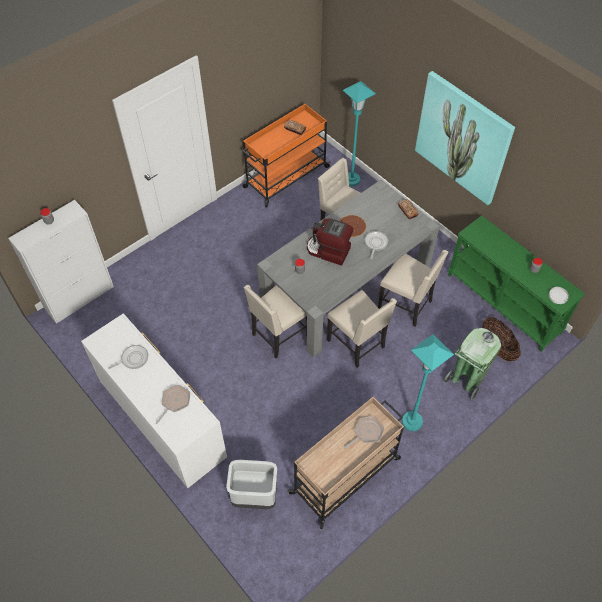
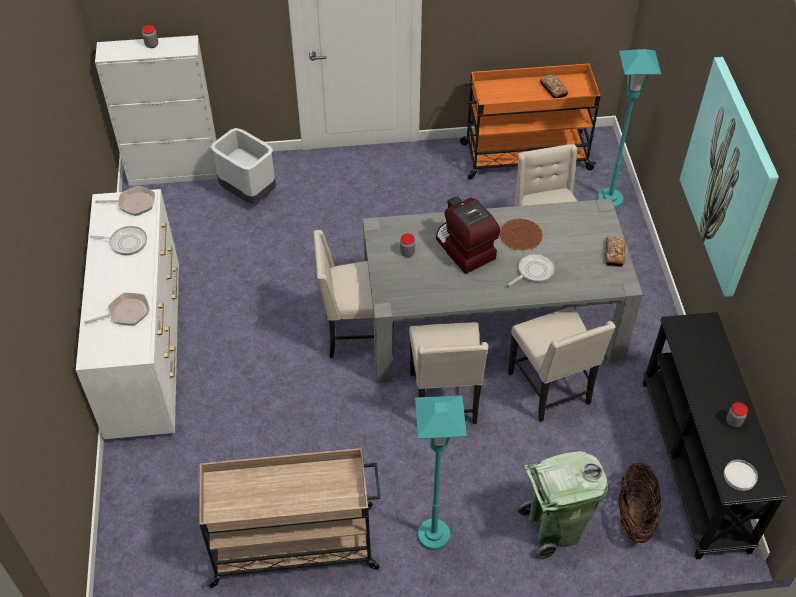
camera: 35 degrees right, 5 degrees down
(255, 496) = (170, 498): grey trash can -> grey trash can (249, 193)
(366, 433) = (320, 488): frying pan -> frying pan (134, 203)
(504, 303) = (695, 464): green console table -> black console table

